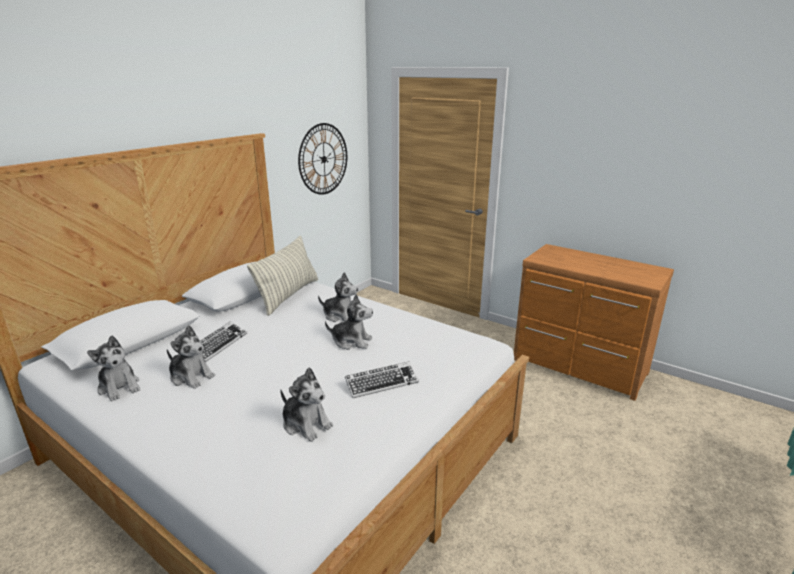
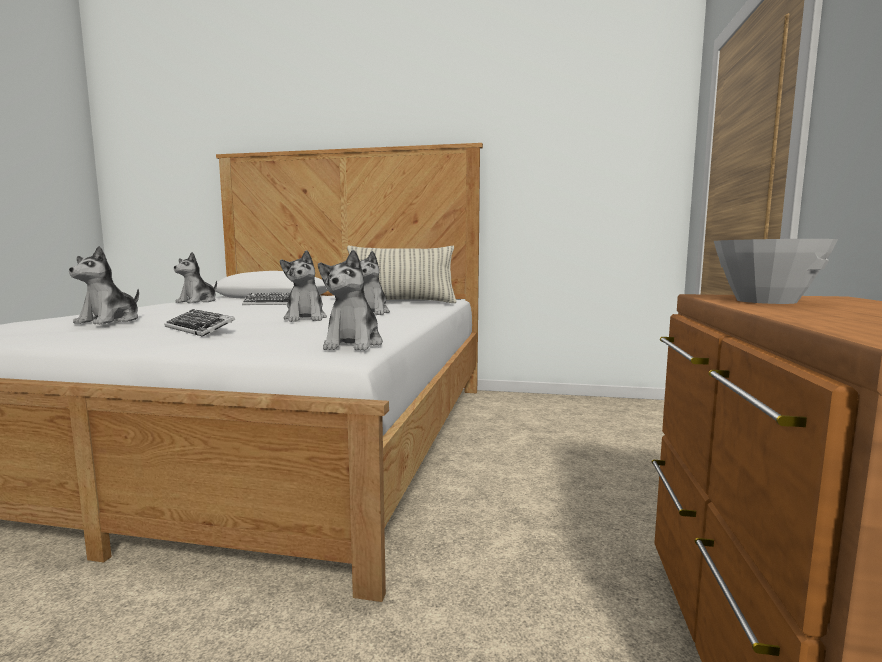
camera: 65 degrees right, 15 degrees down
(191, 376) = (215, 305): plush toy -> plush toy (353, 344)
(323, 159) = (589, 187): wall clock -> none
(562, 261) = (765, 301): none -> white bowl

